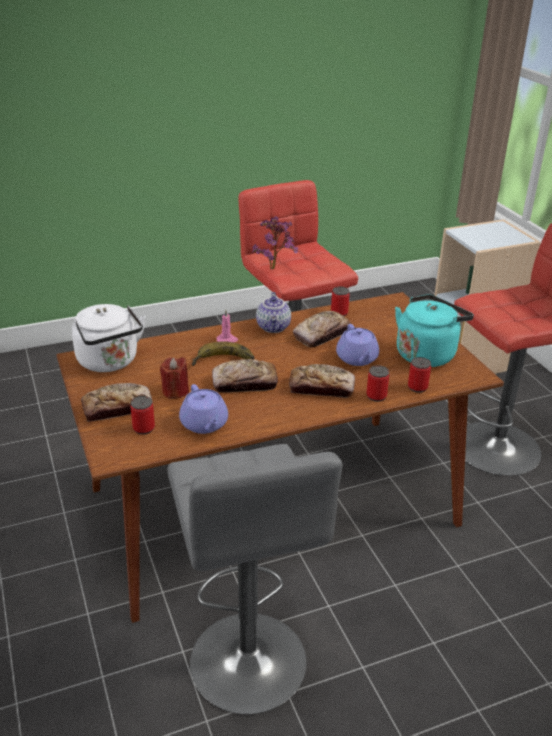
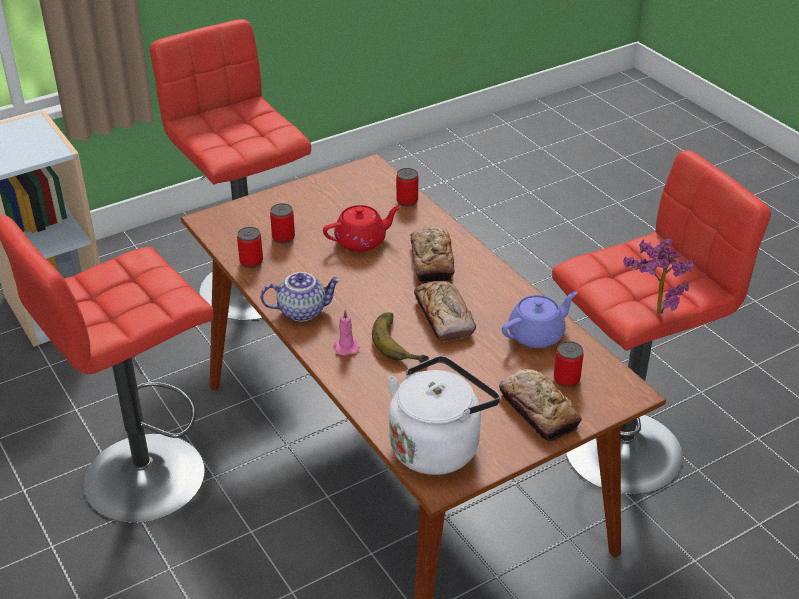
camera: 100 degrees left, 5 degrees up
(175, 391) = (482, 369): red candle -> none
(247, 663) = (625, 452): grey stool -> red stool
(275, 268) = (145, 315): potted plant -> potted plant (653, 310)
(322, 335) = (312, 271): bread -> none
(357, 359) = (362, 241): purple teapot -> red teapot
(376, 396) = (434, 225): can -> can (283, 237)
(427, 353) = (335, 196): turquoise kettle -> none

